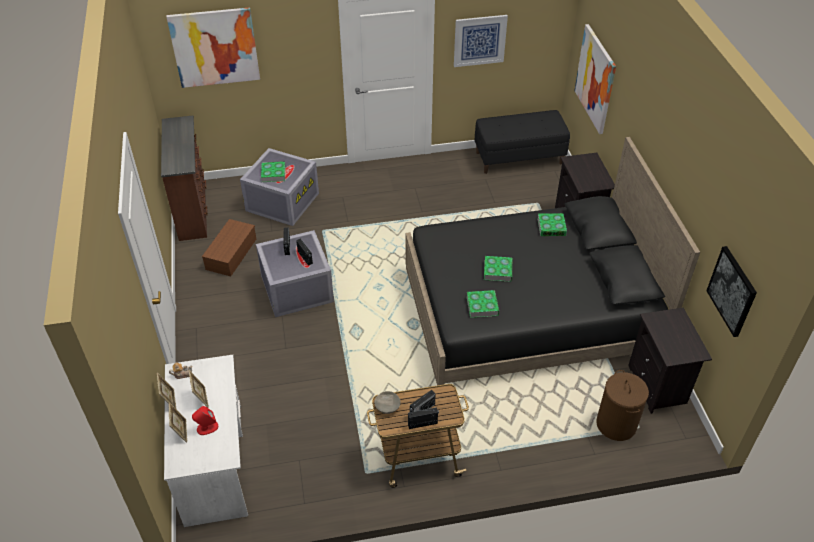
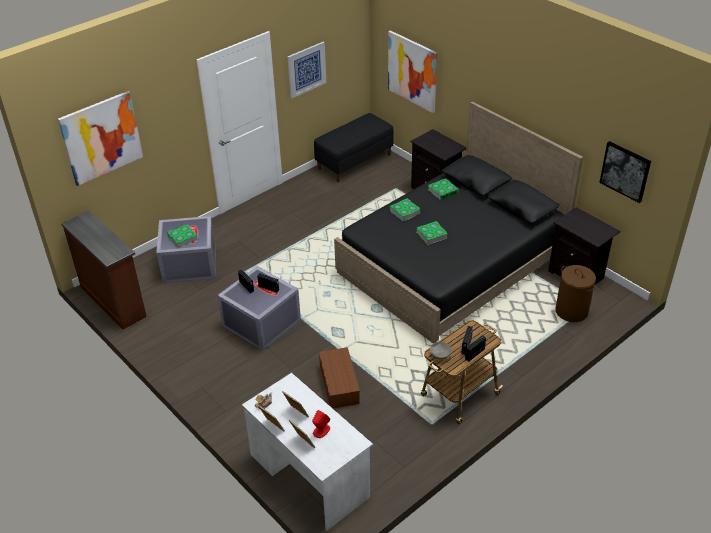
camera: 30 degrees left, 5 degrees down
(231, 253) = (180, 320): brown storage box -> brown storage box (338, 383)
(482, 306) = (442, 262): book -> book (405, 212)

